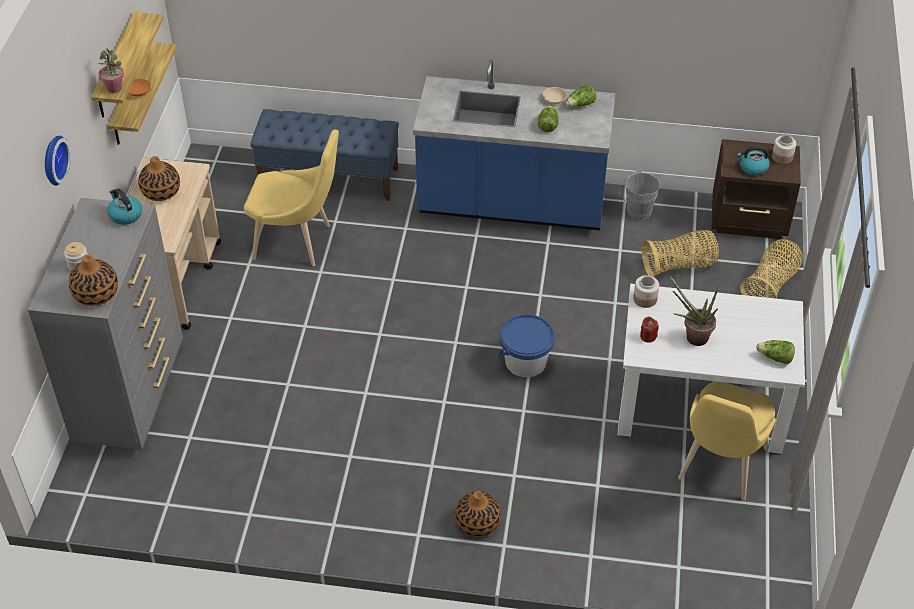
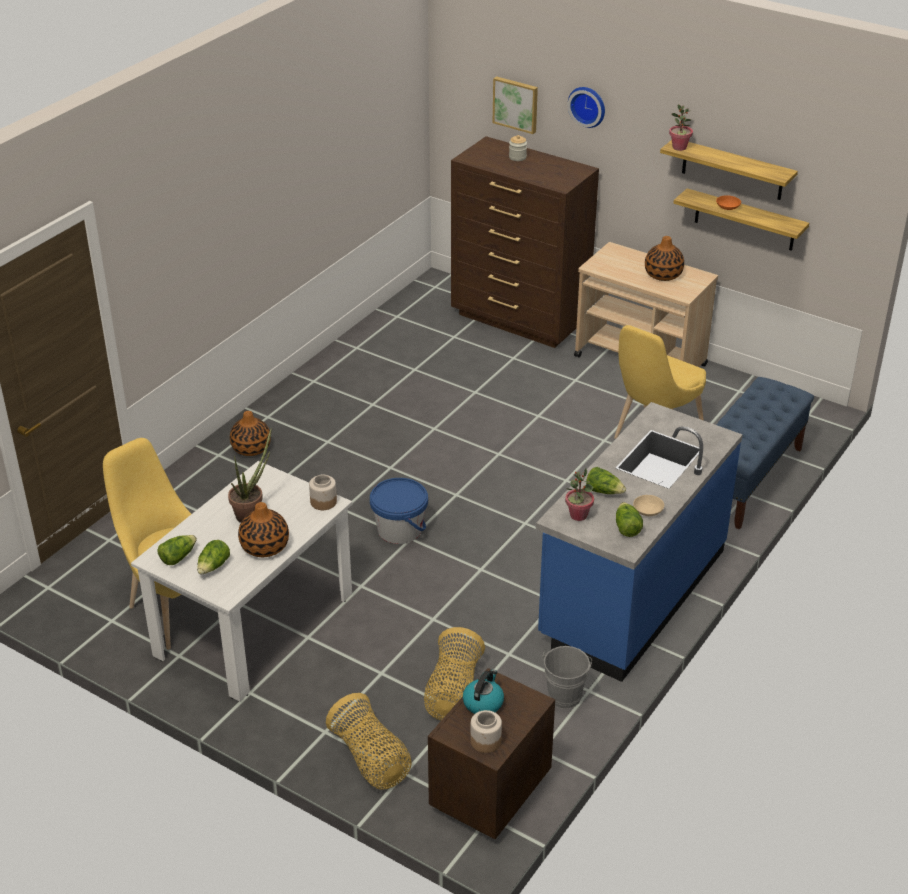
camera: 115 degrees right, 10 degrees down
(23, 245) = (516, 104): none -> picture
(96, 294) = (480, 159): vase -> vase (264, 546)
(125, 215) = (562, 181): kettle -> none
(132, 394) = (519, 320): grey dresser -> brown dresser
(585, 130) = (578, 515): none -> potted plant
(648, 336) = (276, 486): red candle -> none
(767, 331) = (213, 566): none -> lettuce

